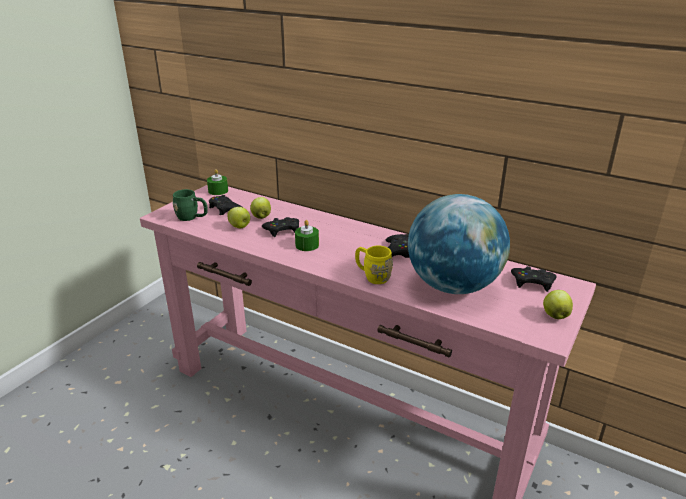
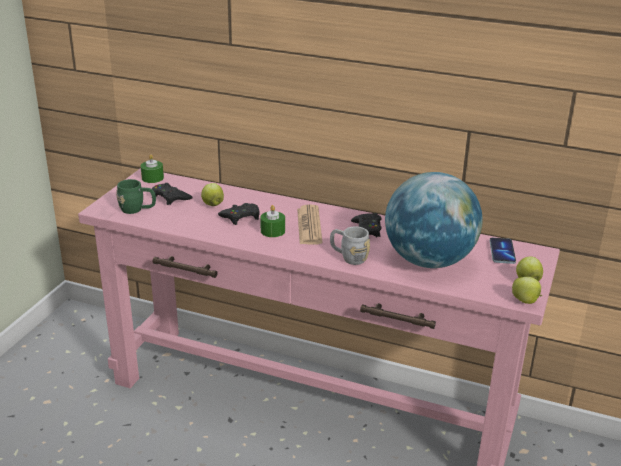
camera: 10 degrees left, 0 degrees up
(240, 227) = (194, 216): apple -> apple (525, 301)
(343, 242) = (309, 226): none -> newspaper
(372, 276) = (348, 257): yellow mug -> grey mug
(532, 282) = (502, 252): black game controller -> phone

